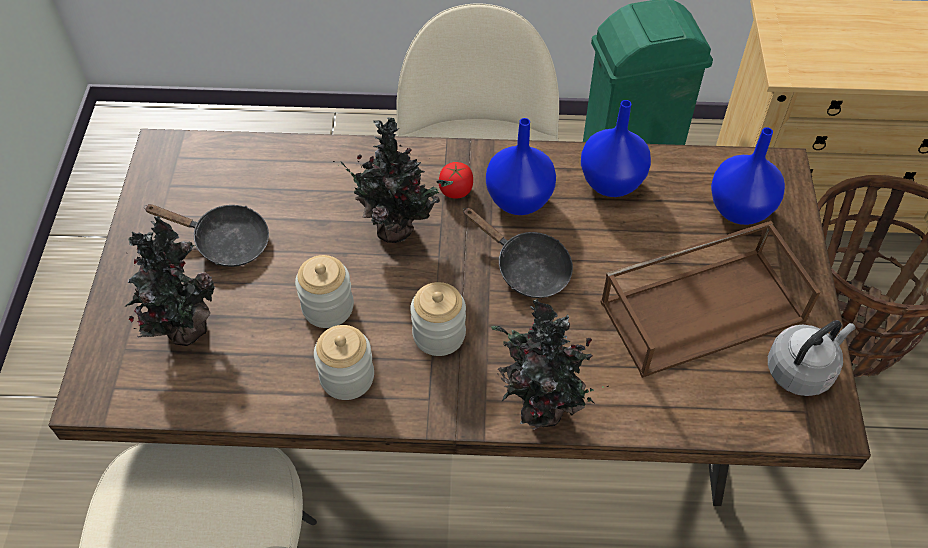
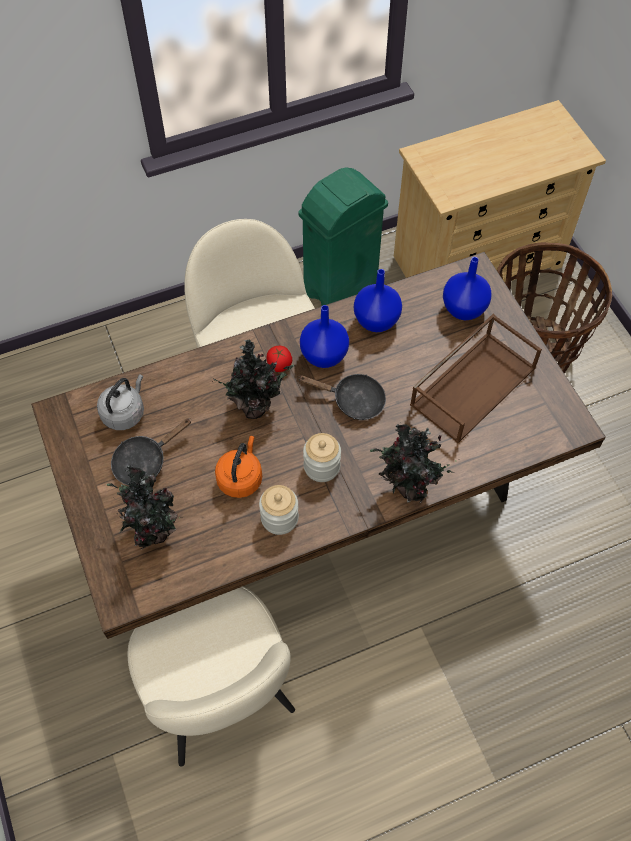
camera: 25 degrees left, 5 degrees up
(225, 241) = (144, 461): black frying pan -> black frying pan turned 150 degrees clockwise
(328, 307) = (240, 478): jar -> orange kettle
(801, 369) = (546, 400): grey kettle -> grey kettle (125, 413)

